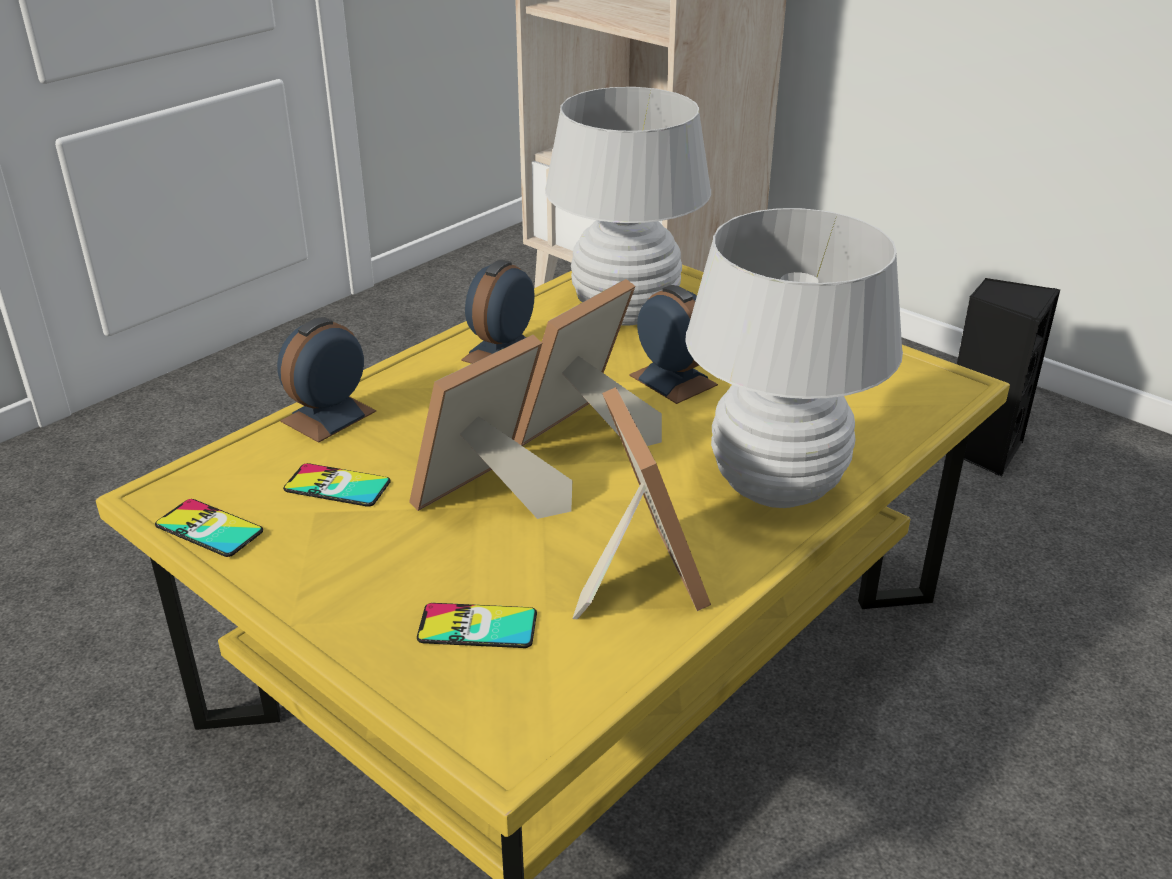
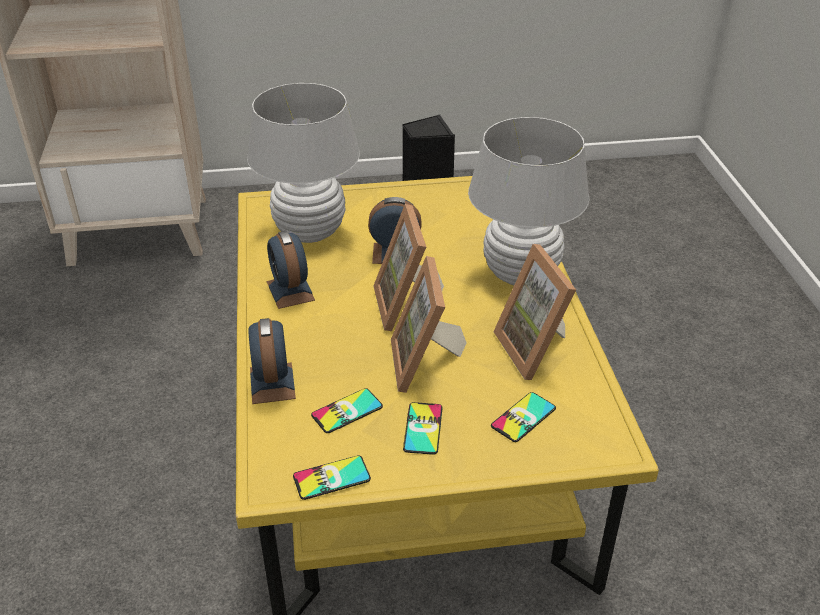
camera: 50 degrees left, 5 degrees up
(365, 554) = (423, 428): none -> phone
(636, 575) = (537, 349): picture frame -> picture frame turned 135 degrees counterclockwise

